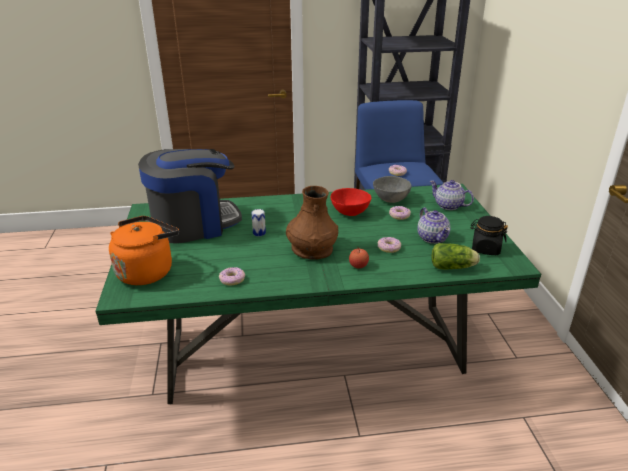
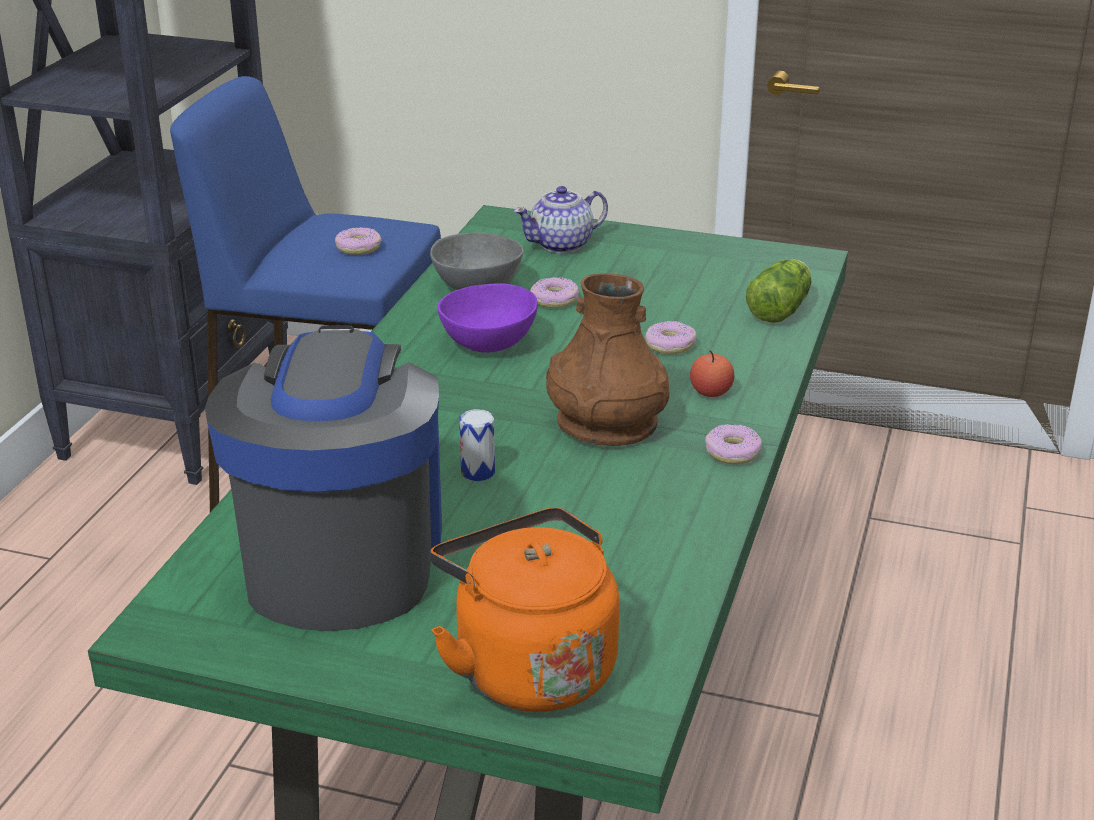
camera: 65 degrees left, 0 degrees up
(232, 279) = (659, 548): donut -> donut (732, 452)
(350, 213) = (491, 345): red bowl -> purple bowl
(432, 238) = (667, 295): teapot -> none
(485, 249) = (743, 265): black jar -> none

